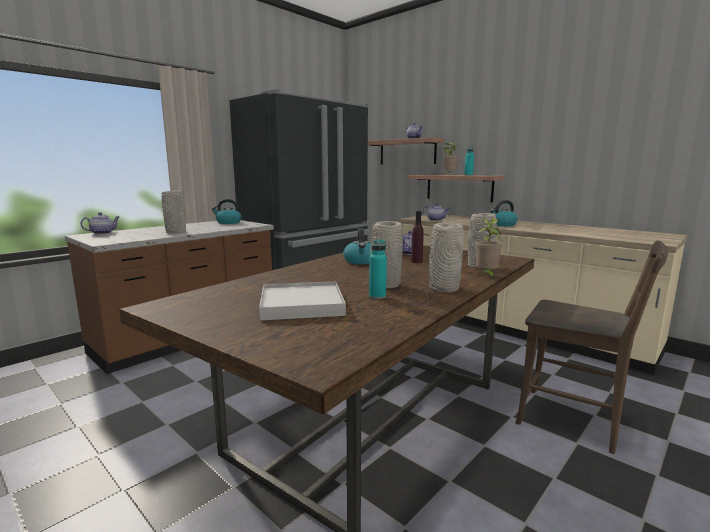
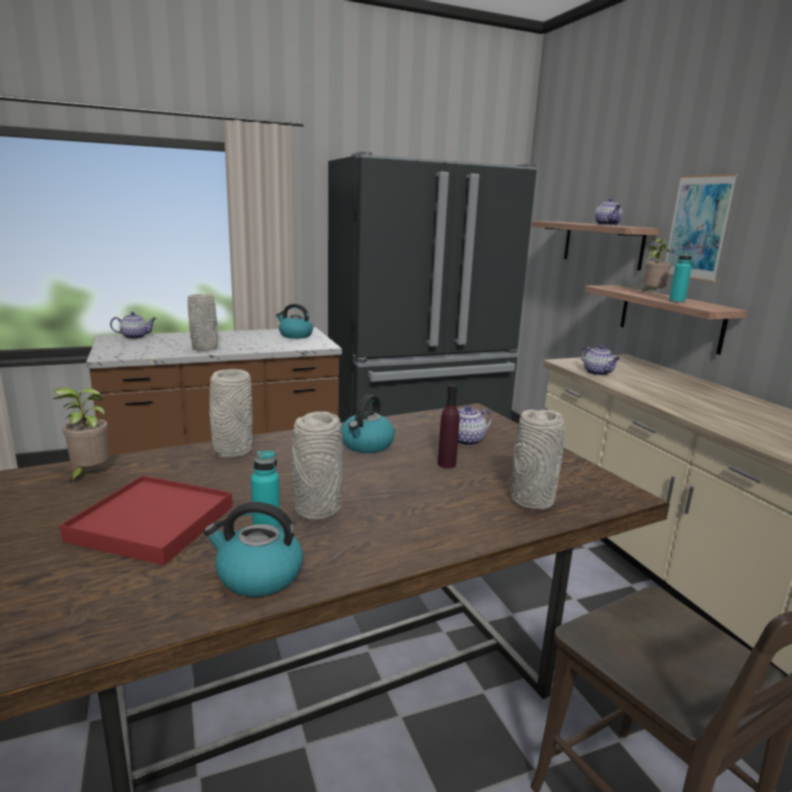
camera: 25 degrees right, 5 degrees up
(301, 305) = (152, 523): white tray -> red tray
(443, 288) = (386, 543): grey vase -> grey vase (231, 451)
(468, 135) = (698, 227): none -> picture
(486, 276) = (505, 529): potted plant -> potted plant (89, 474)
(502, 225) = (701, 407): kettle -> kettle (258, 576)

